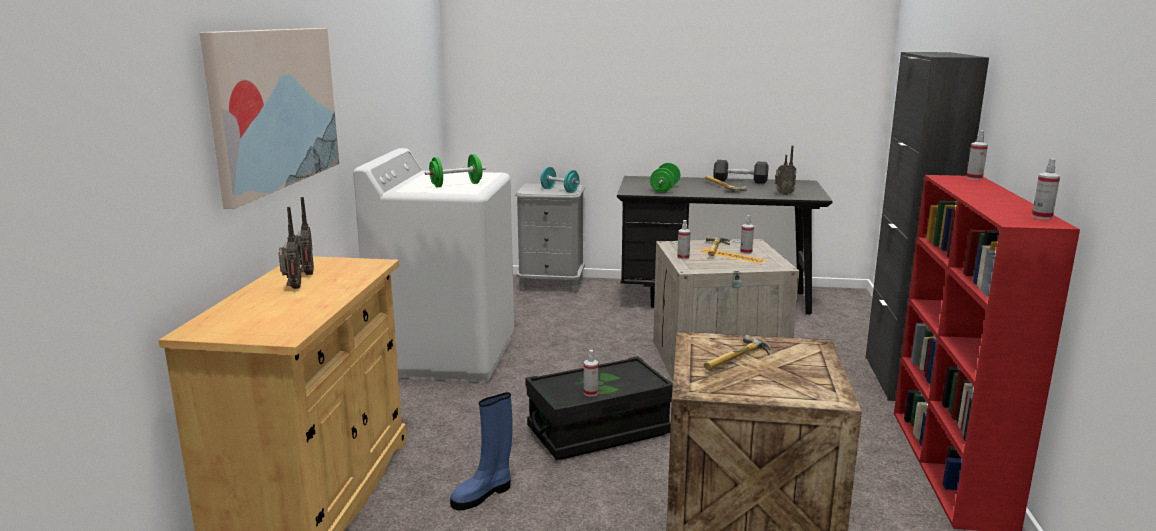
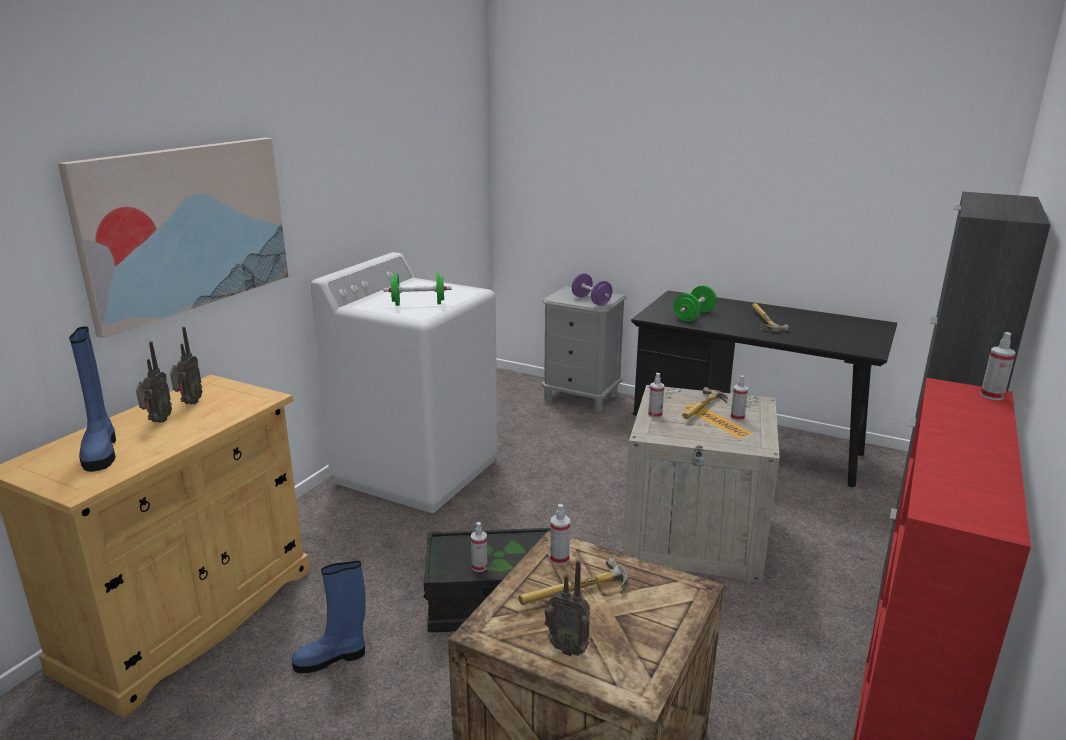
camera: 20 degrees right, 5 degrees up
(266, 312) = (101, 451): none -> blue boot
(560, 190) = (591, 301): turquoise dumbbell -> purple dumbbell
(740, 181) = (796, 313): black dumbbell -> none
(783, 194) = (831, 341): radio -> radio (568, 648)
(1042, 217) = (998, 505): spray bottle -> spray bottle (559, 559)

